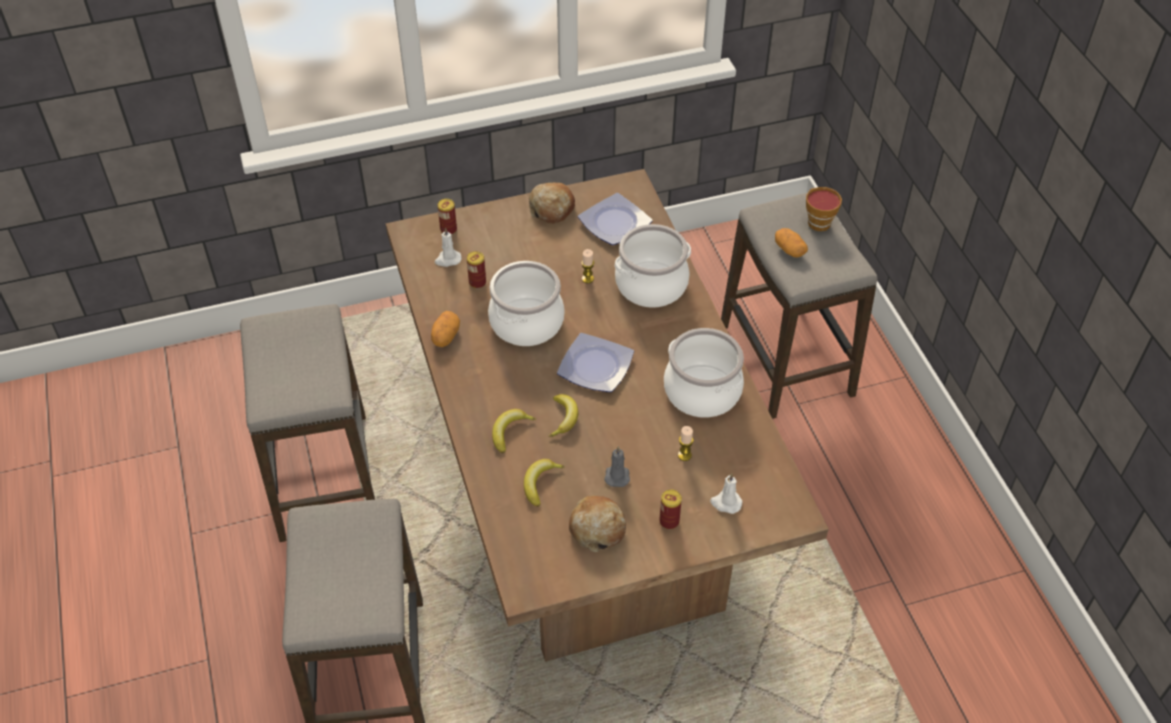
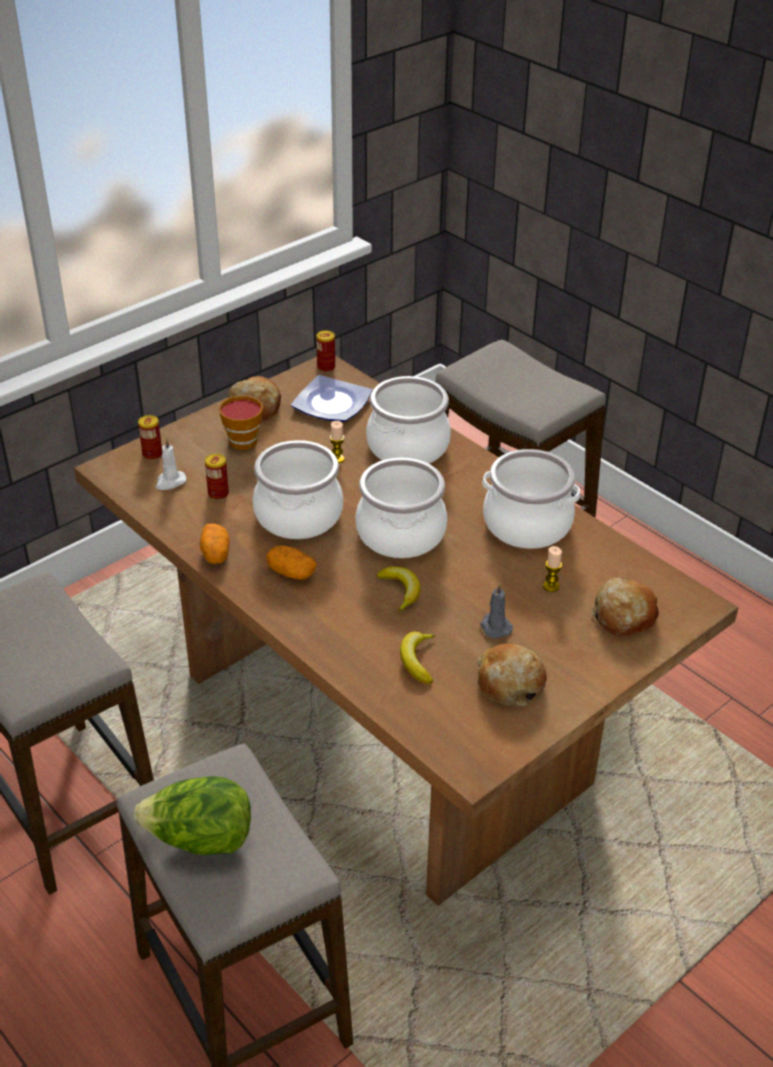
camera: 25 degrees left, 10 degrees down
(325, 564) = (200, 840): none -> lettuce
(509, 431) = (349, 622): banana -> none
(595, 365) = (400, 534): plate -> cooking pot
(669, 521) = (579, 651): can -> can (326, 367)
(725, 503) = (623, 616): white candle -> bread
(789, 250) = (508, 393): potato -> potato (291, 573)
(817, 221) = (518, 363): cup -> cup (240, 440)

